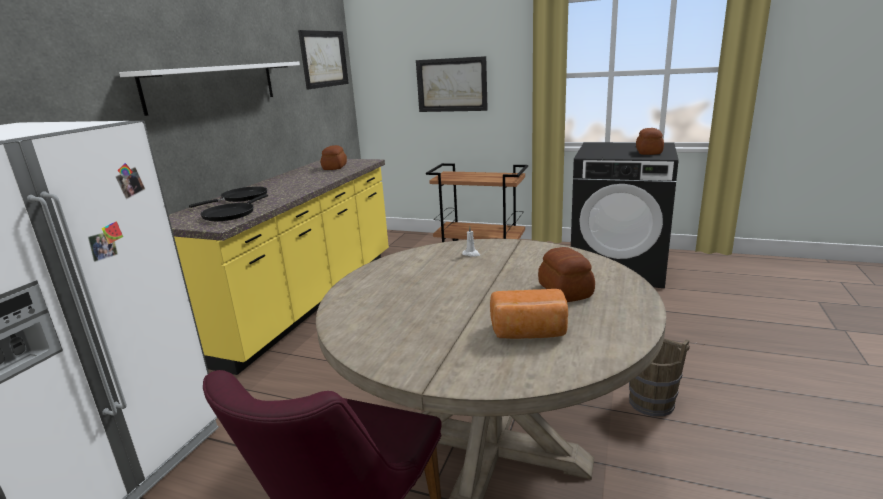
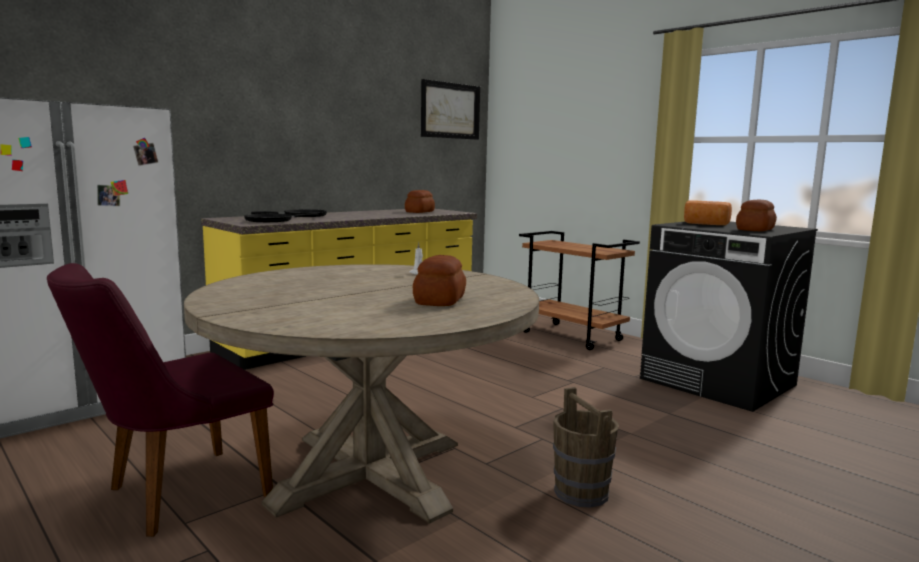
camera: 25 degrees right, 10 degrees down
(213, 86) = (309, 116): white shelf -> none
(451, 85) = (577, 146): picture -> none
(529, 333) = (346, 311): bread -> bread (705, 224)

